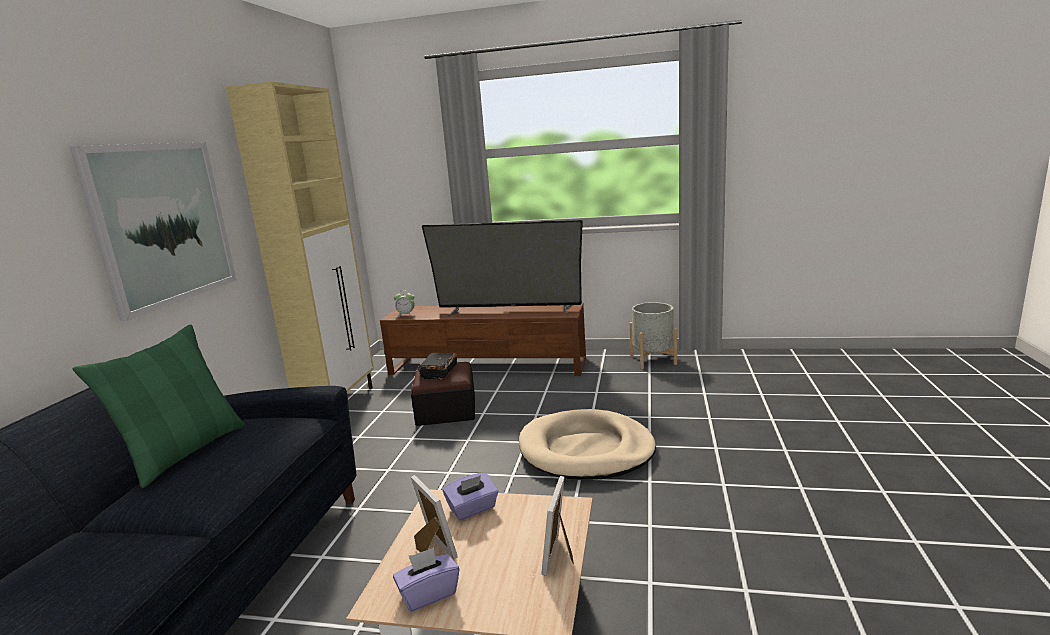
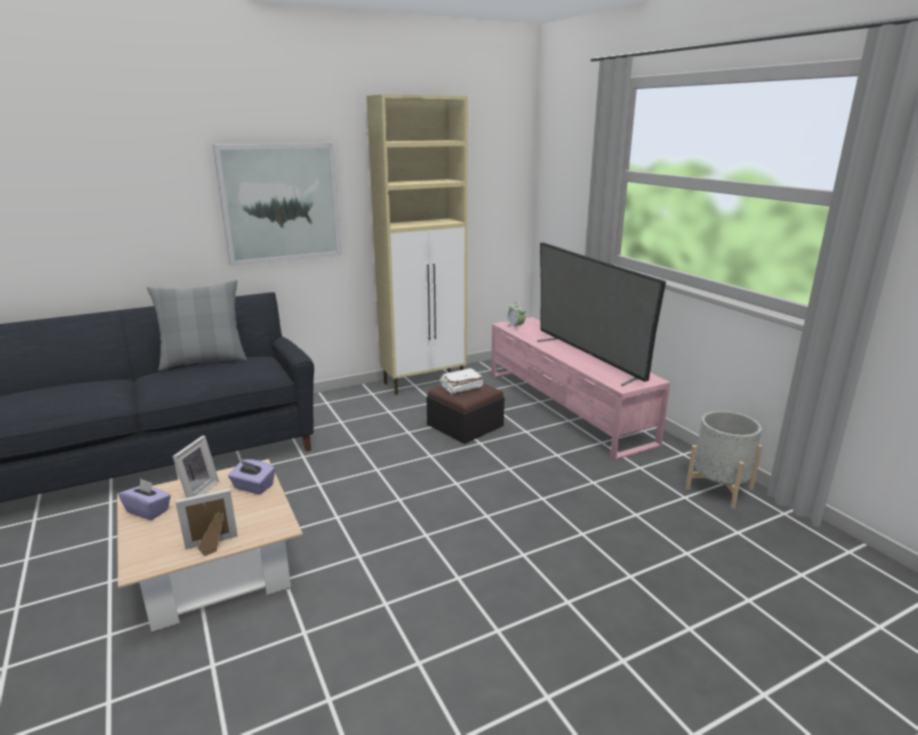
camera: 50 degrees right, 5 degrees up
(184, 452) = (204, 361): green pillow -> grey pillow
(438, 373) = (461, 388): black book -> white book
(488, 366) = (566, 407): brown tv stand -> pink tv stand
(586, 450) = (475, 520): beige dog bed -> none

